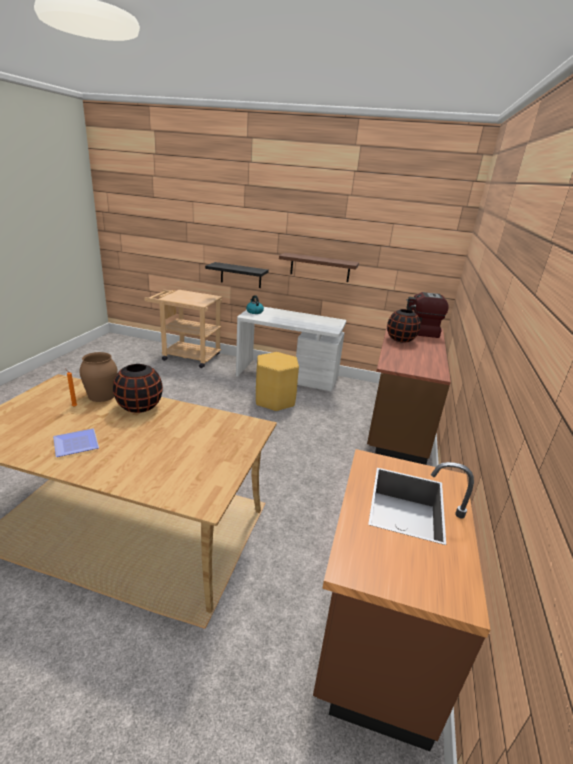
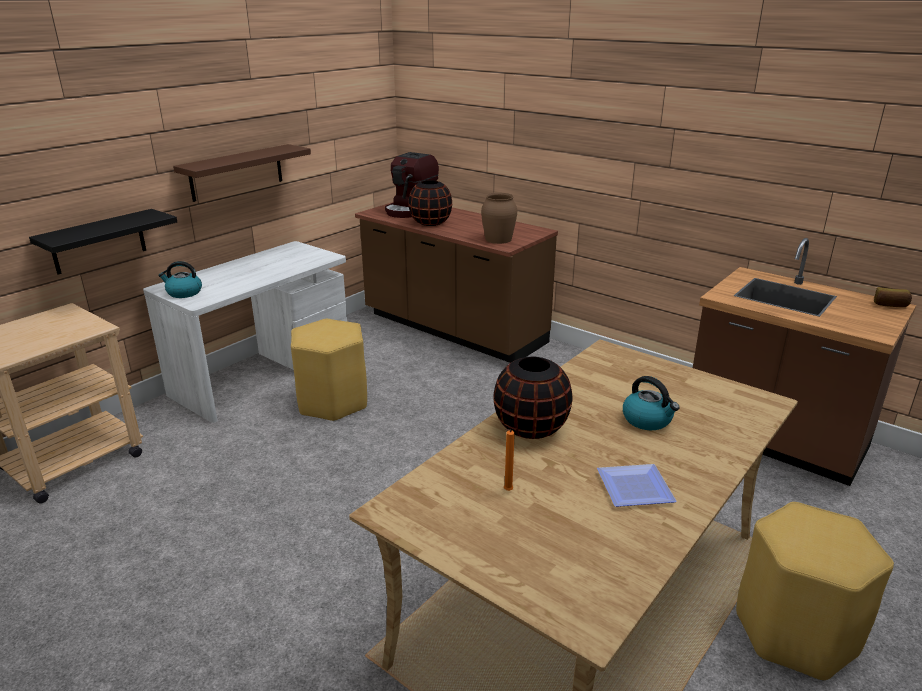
camera: 65 degrees left, 0 degrees up
(102, 395) = (475, 462): brown vase -> brown vase (498, 239)
(103, 645) = (795, 633): none -> yellow stool
(159, 446) = (648, 420): none -> kettle
(460, 596) = (890, 305): none -> bread

